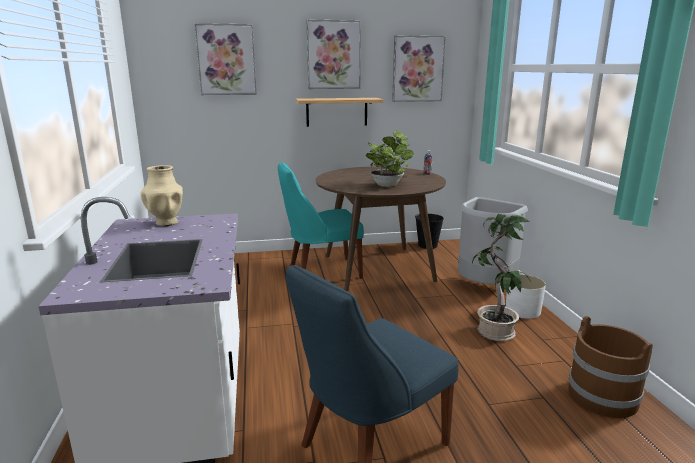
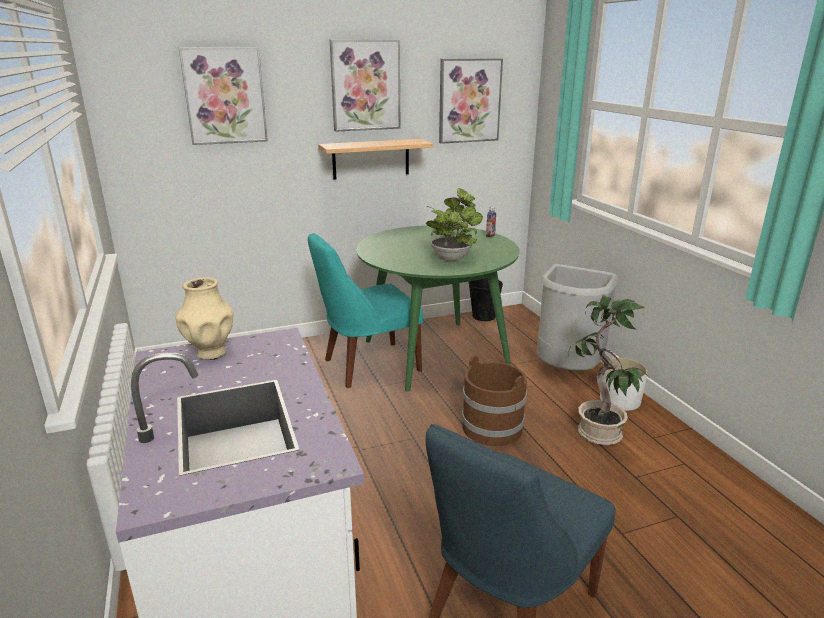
camera: 10 degrees left, 5 degrees up
(378, 268) = (435, 354): brown dining table -> green dining table
(603, 396) = (739, 506): brown bucket -> brown bucket (492, 428)

